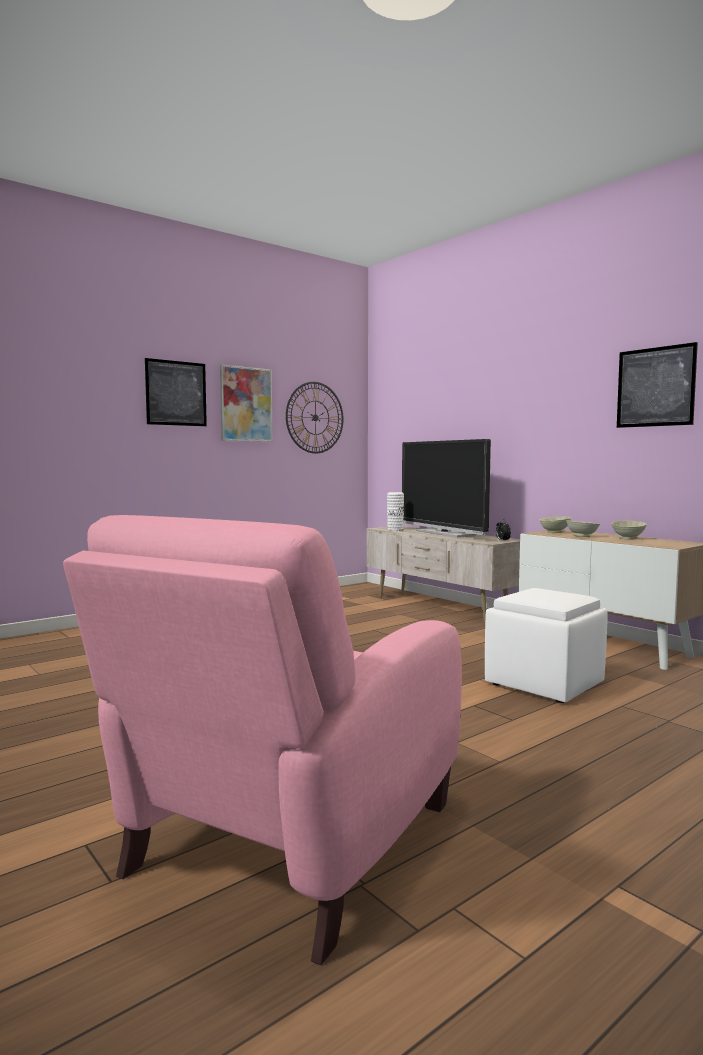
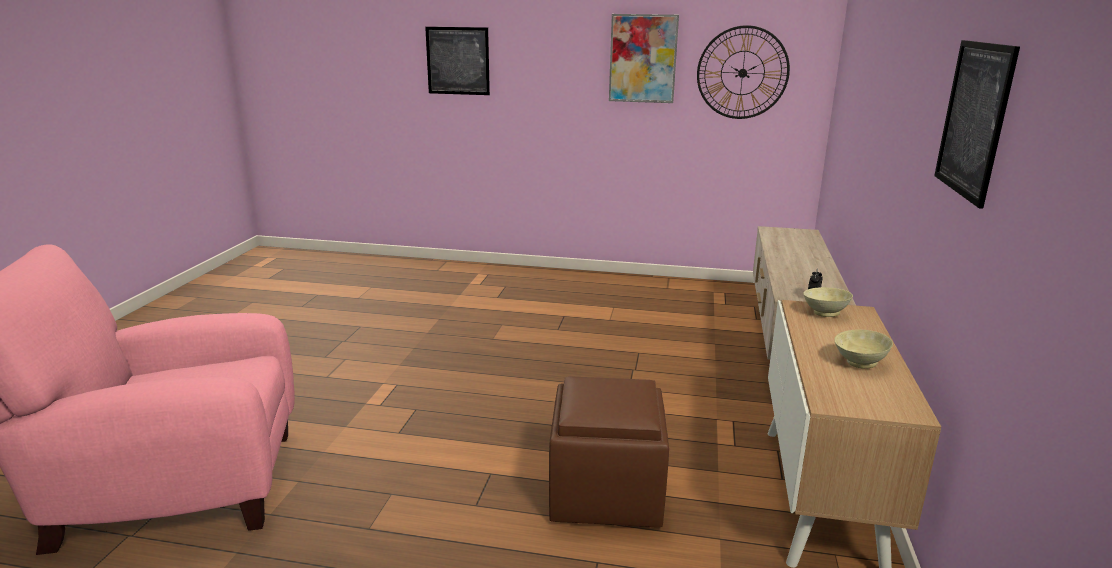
camera: 50 degrees right, 15 degrees up
(176, 393) = (559, 49): picture -> picture (458, 61)
(395, 529) = (777, 237): white vase -> none
(444, 533) = (804, 261): television -> none
(545, 683) = (607, 494): white ottoman -> brown ottoman
(582, 537) = (815, 335): beige bowl -> none

